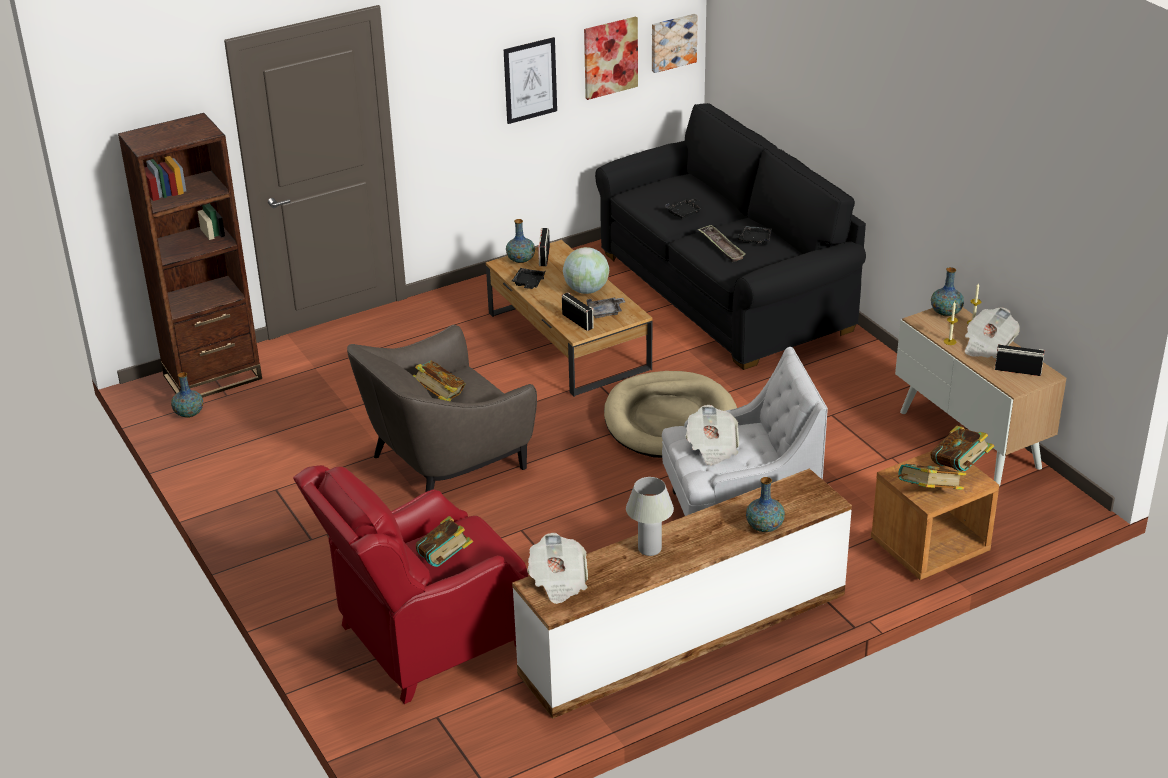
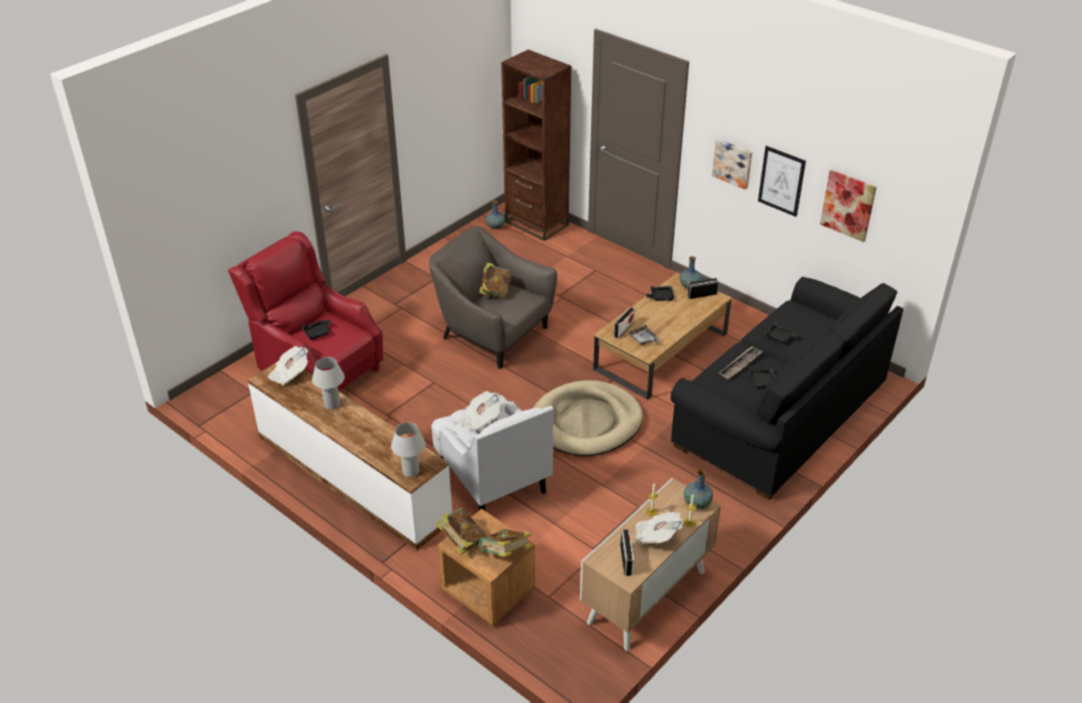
camera: 70 degrees right, 5 degrees up
(445, 560) = (318, 333): book -> black tray
(586, 290) = (667, 324): globe -> none
(672, 42) = (905, 228): picture -> picture (733, 163)
(764, 527) = (371, 452): vase -> none
(816, 499) = (411, 472): none -> white table lamp

